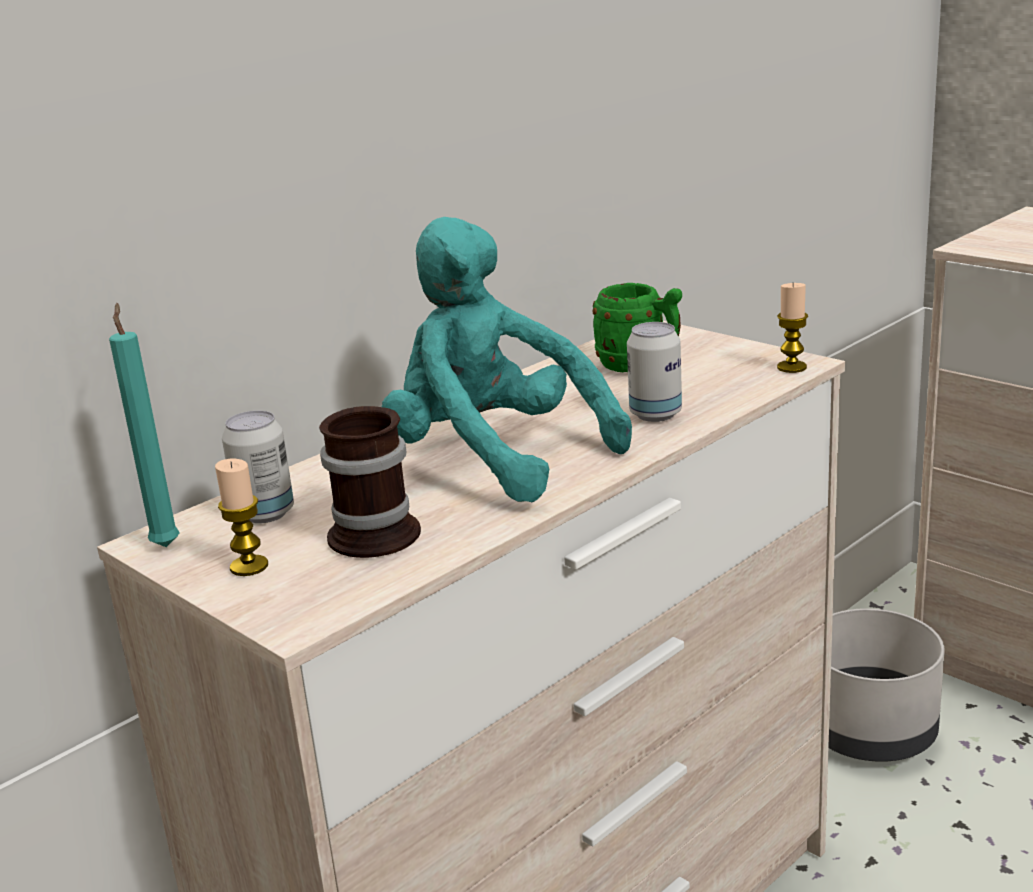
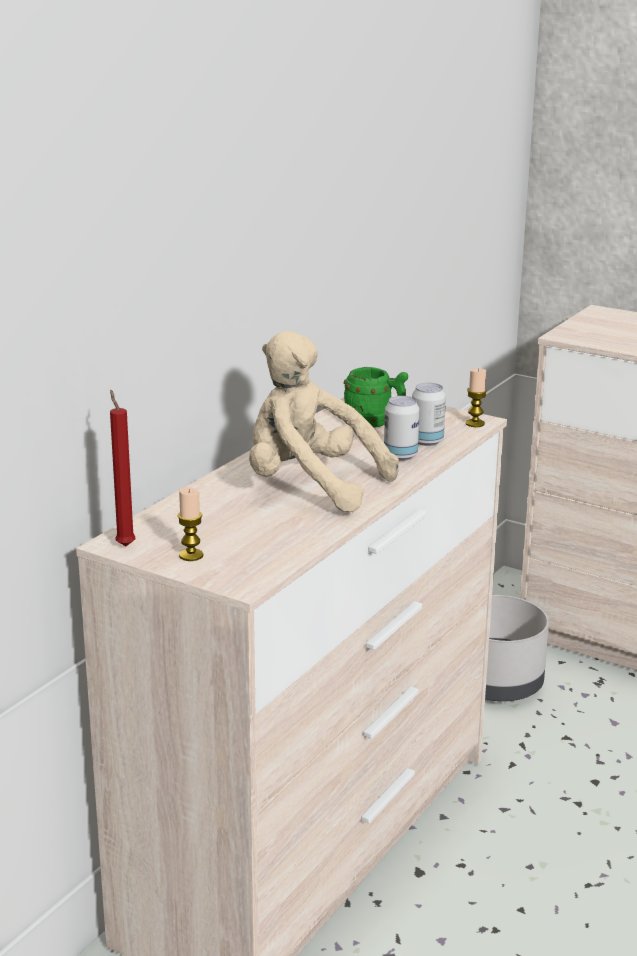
camera: 15 degrees left, 0 degrees up
(166, 544) = (124, 545): turquoise candle -> red candle
(265, 513) = (178, 524): can -> can (427, 441)
(378, 530) = (260, 531): mug -> none
(494, 458) = (309, 486): turquoise plush toy -> beige plush toy

